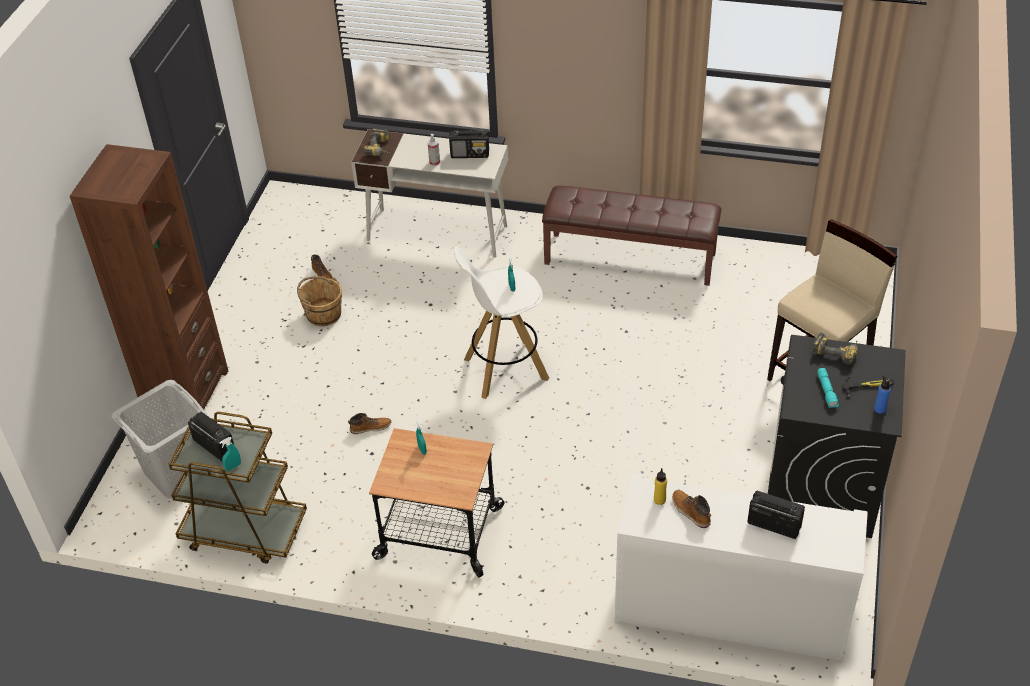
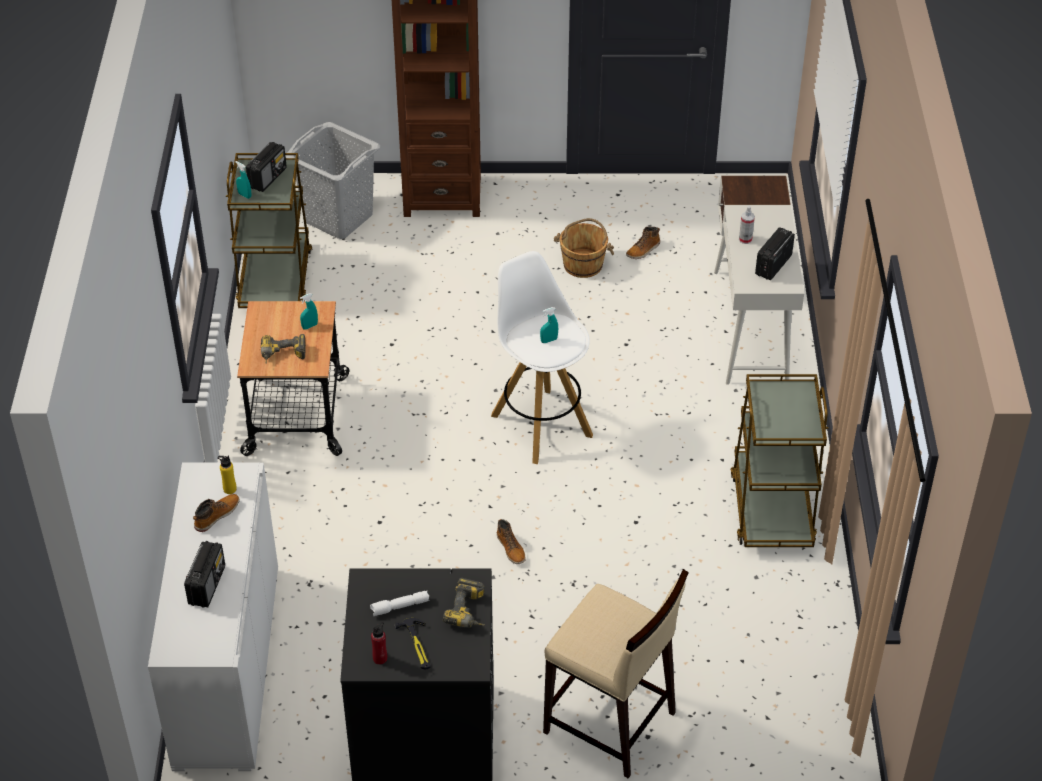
camera: 75 degrees right, 0 degrees up
(370, 427) = (427, 336): boot -> boot (511, 548)
(381, 149) = (753, 193): power drill -> power drill (283, 356)
(470, 154) = (773, 265): radio -> radio turned 45 degrees clockwise
(630, 258) = (772, 508): brown bench -> brown cart
(827, 391) = (399, 607): turquoise flashlight -> white flashlight
(880, 409) = (380, 658): blue bottle -> red bottle

